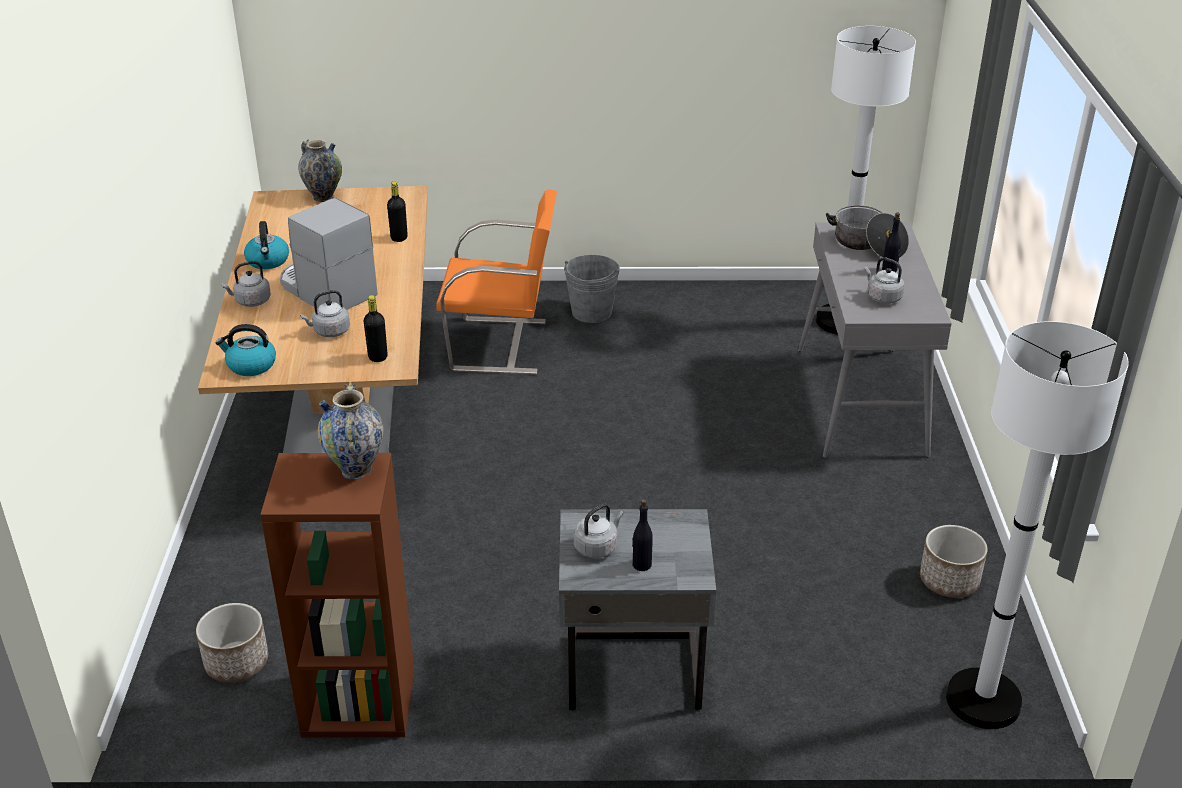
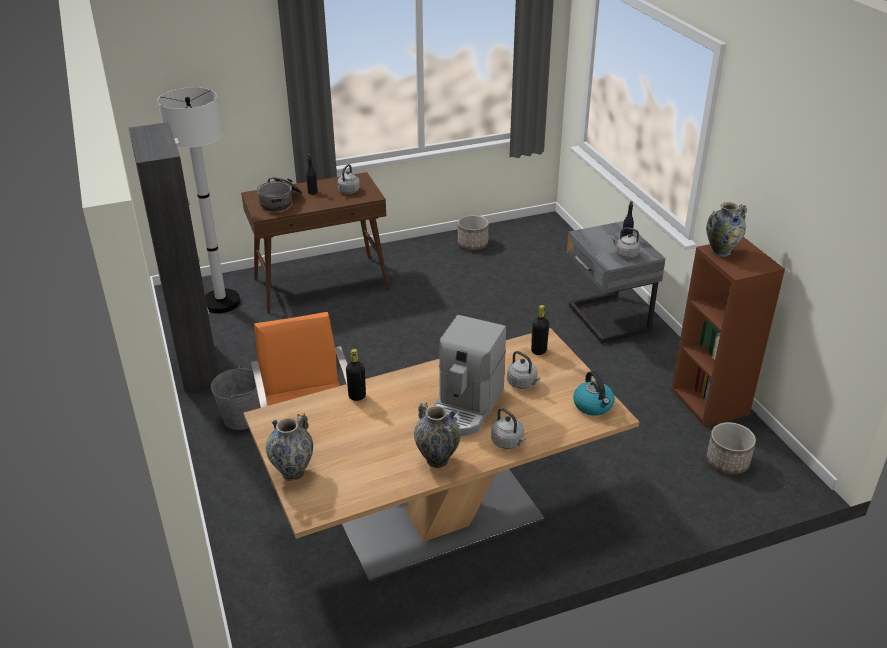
camera: 110 degrees left, 0 degrees up
(268, 261) = (437, 460): kettle -> vase
(707, 295) = (197, 365): none -> black cabinet
(861, 402) = (321, 284): grey console table -> brown console table
(983, 700) = (547, 231): white floor lamp -> none

